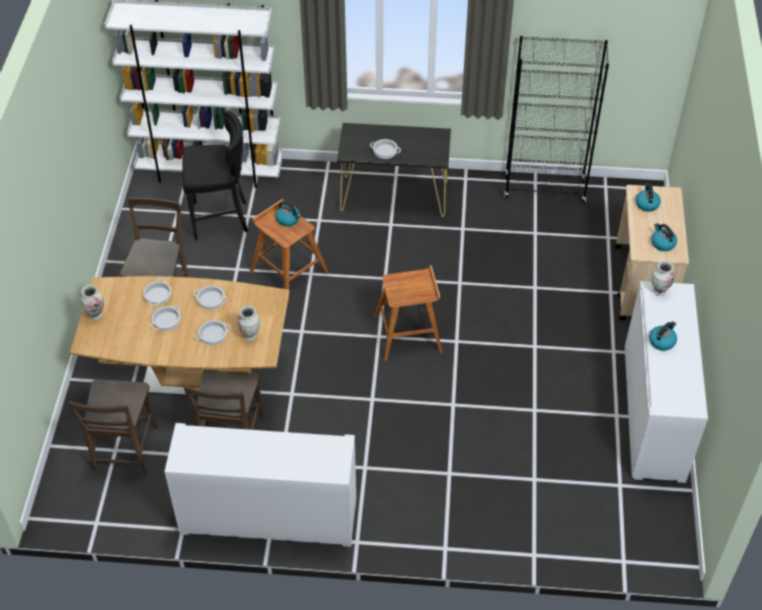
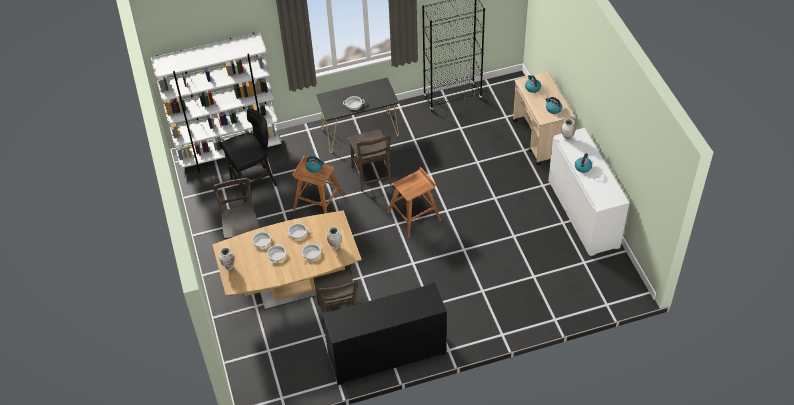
camera: 20 degrees left, 0 degrees up
(125, 452) = (275, 349): brown chair -> brown chair (372, 177)
(268, 516) = (387, 354): white cabinet -> black cabinet

